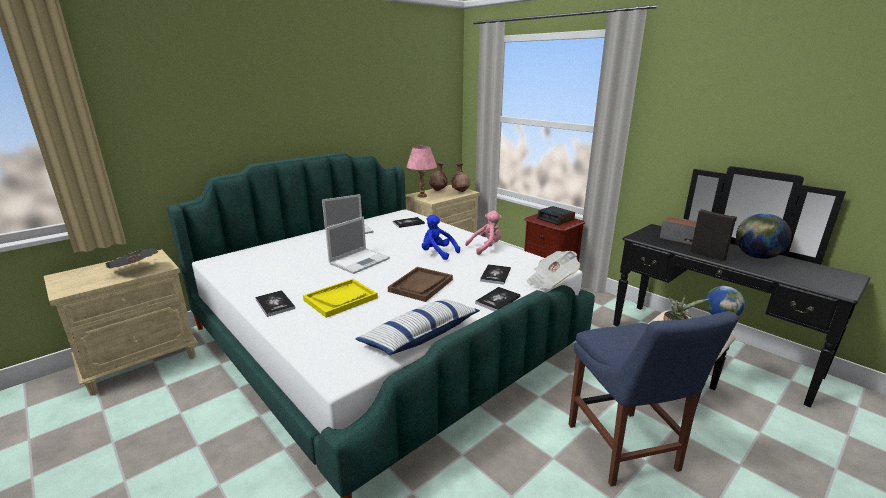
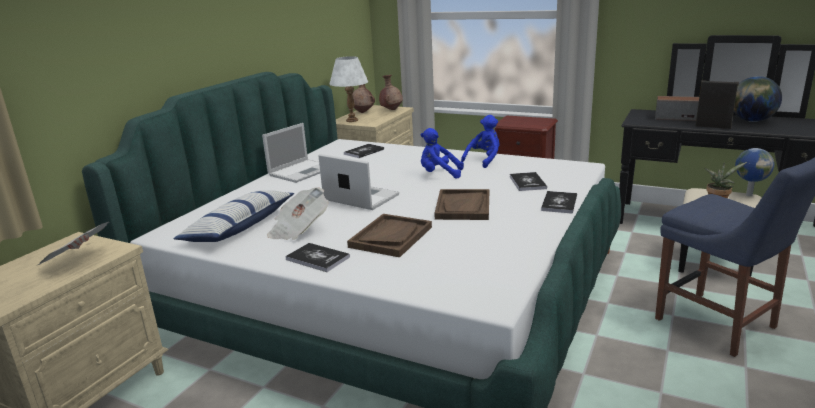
camera: 20 degrees left, 0 degrees up
(340, 299) = (391, 237): yellow tray -> brown tray
(360, 261) = (360, 197): laptop -> laptop turned 75 degrees counterclockwise
(420, 336) = (525, 250): pillow -> pillow (239, 227)
(422, 196) = (352, 120): pink table lamp -> white table lamp
(486, 247) = (484, 160): pink plush toy -> blue plush toy
(551, 281) = (590, 176): newspaper -> newspaper (299, 230)
(556, 219) = (527, 121): alarm clock -> none

